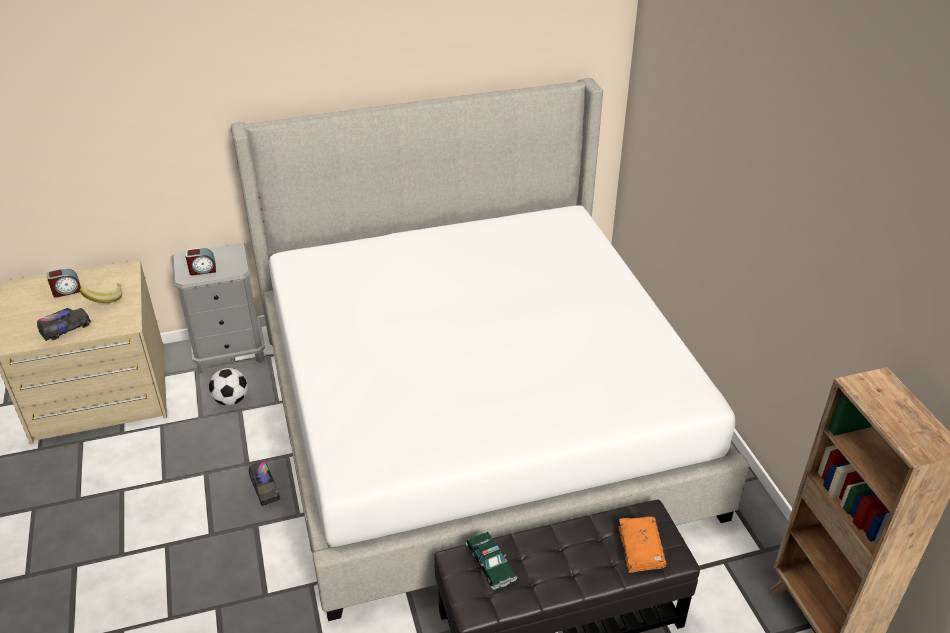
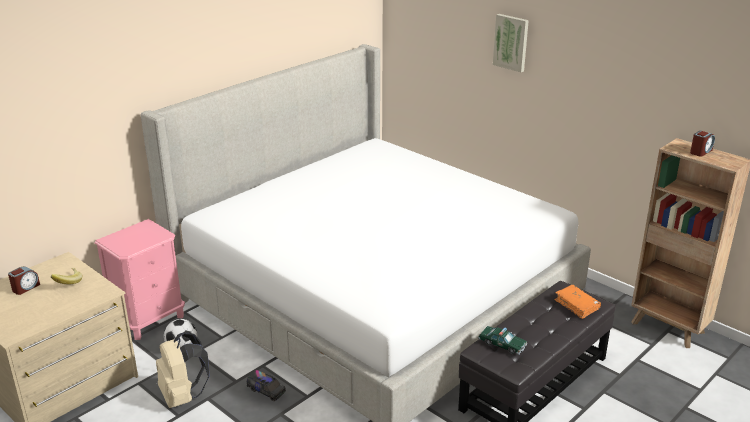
camera: 30 degrees left, 10 degrees down
(66, 329) = (55, 310): toy truck -> none
(186, 460) = (183, 396): none -> beige backpack
(202, 270) = (134, 243): alarm clock -> alarm clock (701, 151)
(230, 352) = (149, 319): grey nightstand -> pink nightstand
(742, 133) = (511, 42): none -> picture

